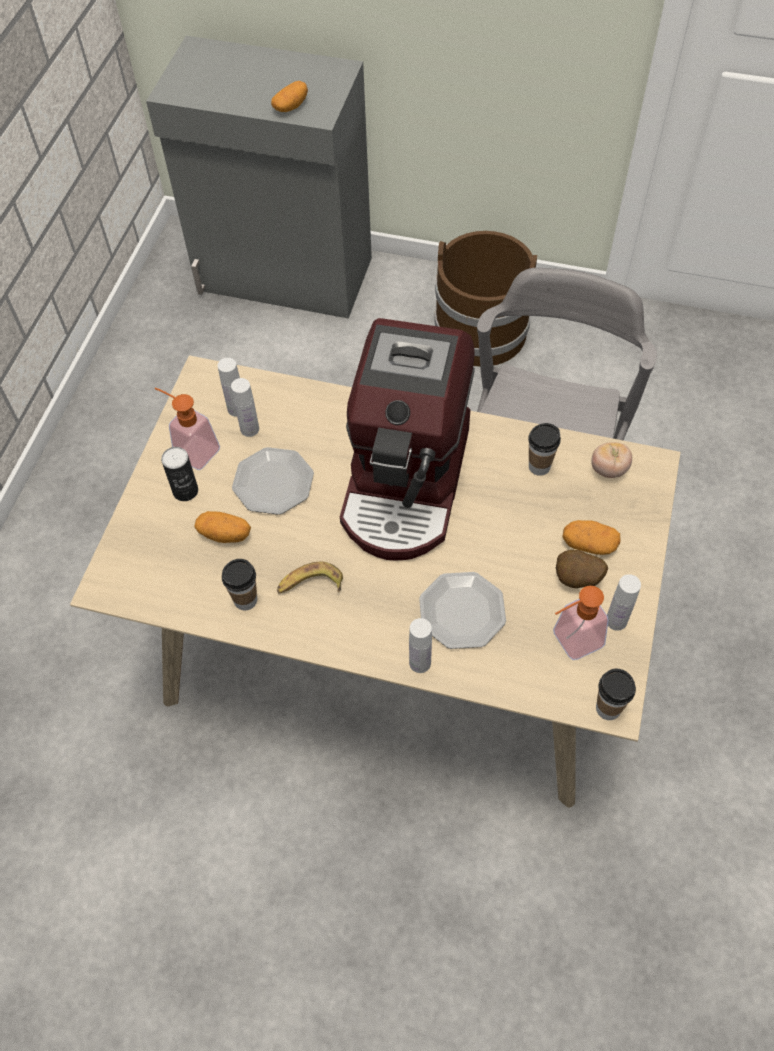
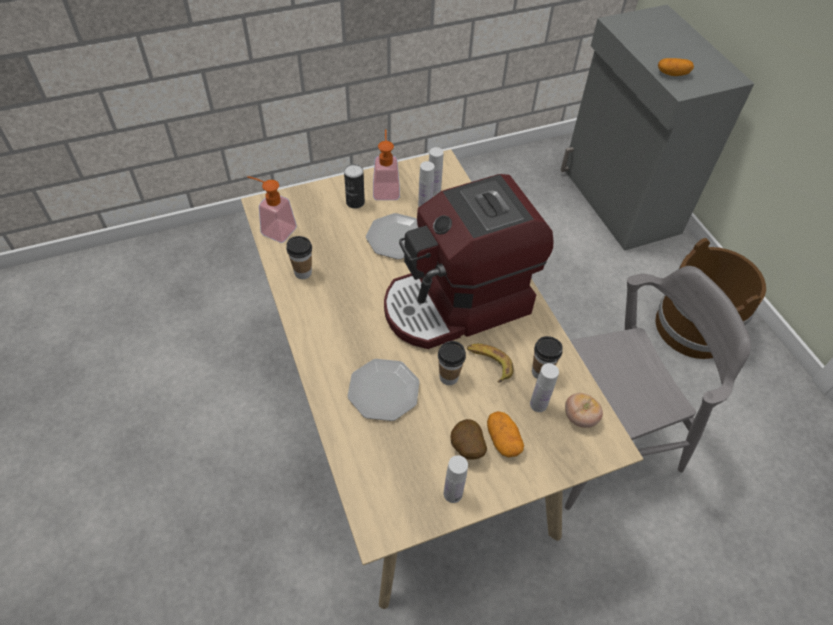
camera: 50 degrees right, 5 degrees down
(225, 534) = (341, 237): potato -> none
(310, 585) = (338, 297): banana -> banana (489, 363)
(420, 663) = (326, 388): white bottle -> white bottle (538, 404)
(570, 642) = (410, 472): soap dispenser -> soap dispenser (274, 229)
(608, 708) = (374, 528): cup -> cup (448, 377)

